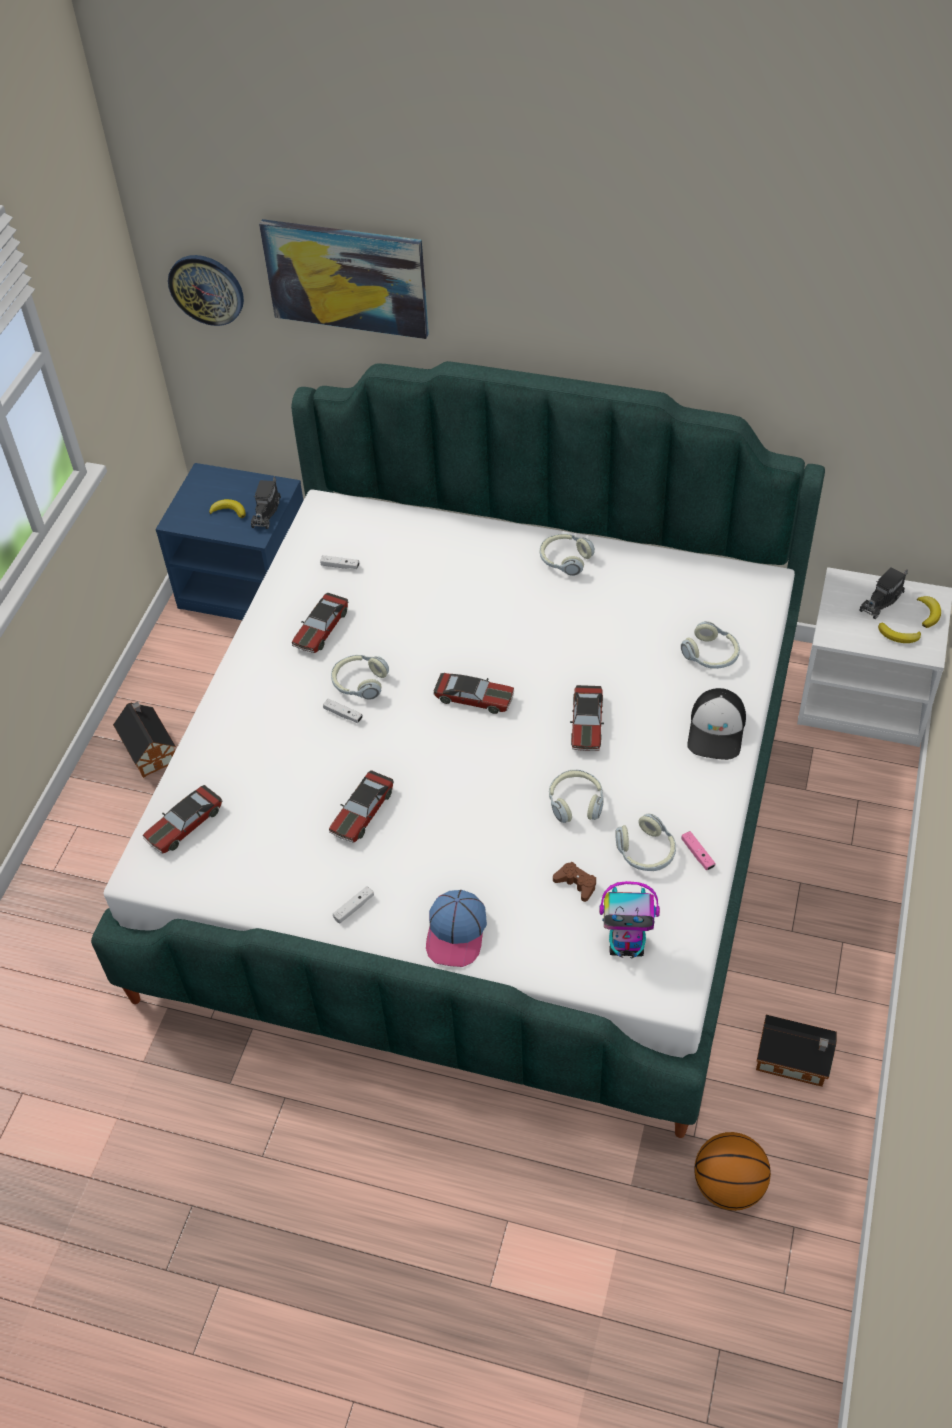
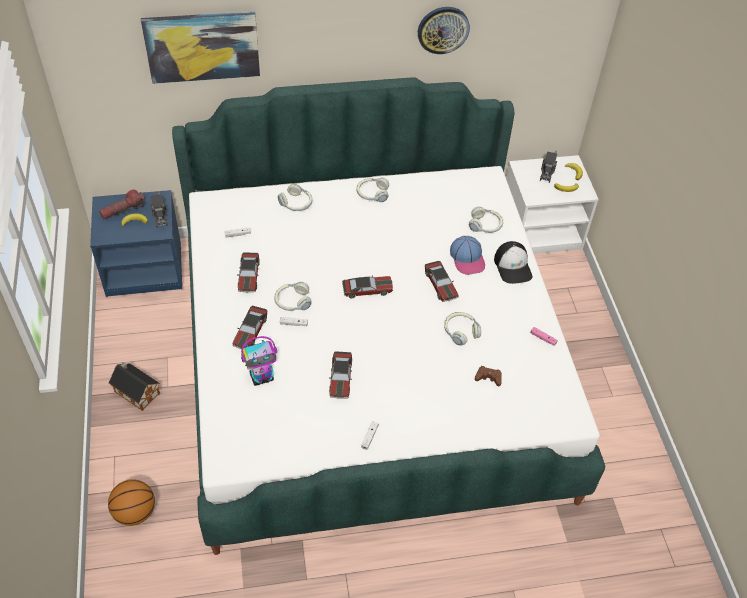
camera: 30 degrees left, 0 degrees up
(184, 825) = (232, 424): toy car -> toy car (250, 332)
(206, 289) = (99, 74): wall clock -> wall clock (443, 29)
(223, 491) = (123, 210): none -> flashlight
(456, 933) = (438, 430): cap -> cap (467, 258)
(627, 945) = (536, 402): toy robot -> toy robot (262, 377)
(646, 852) = (515, 347): headphones -> headphones (296, 204)
(728, 1185) = (616, 520): basketball -> basketball (135, 512)
(795, 1060) = (613, 439): toy house -> none

